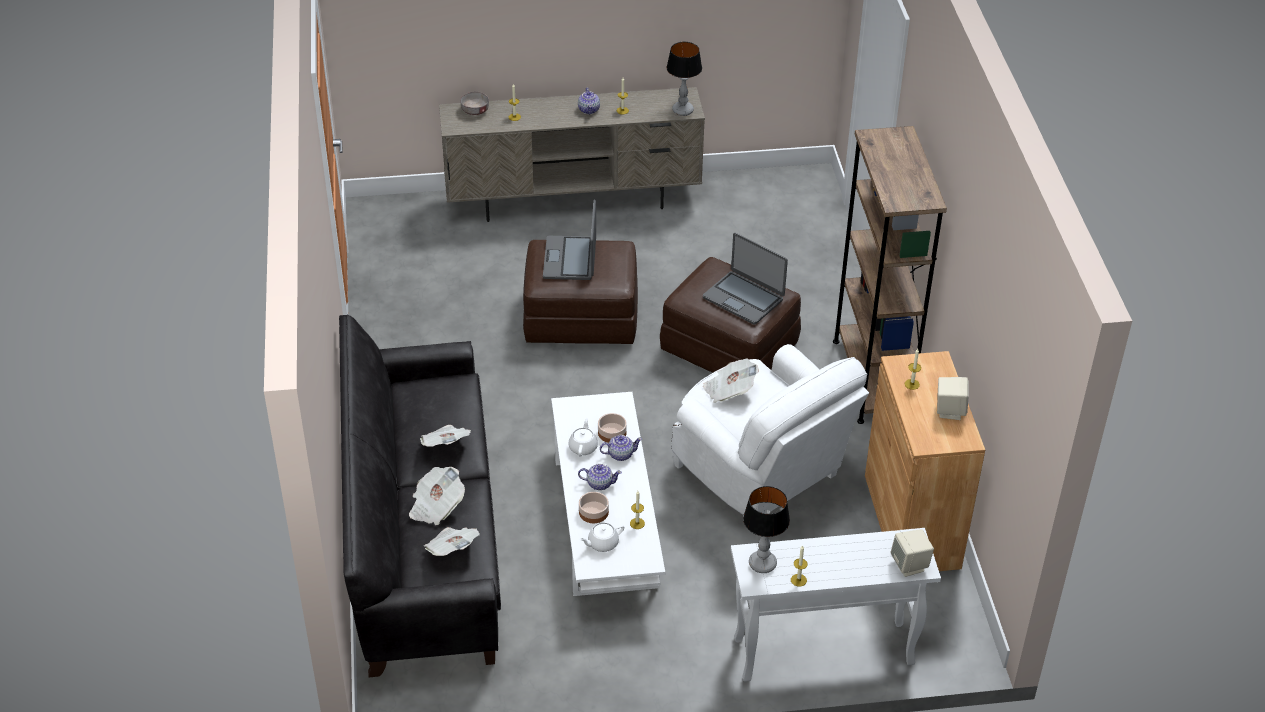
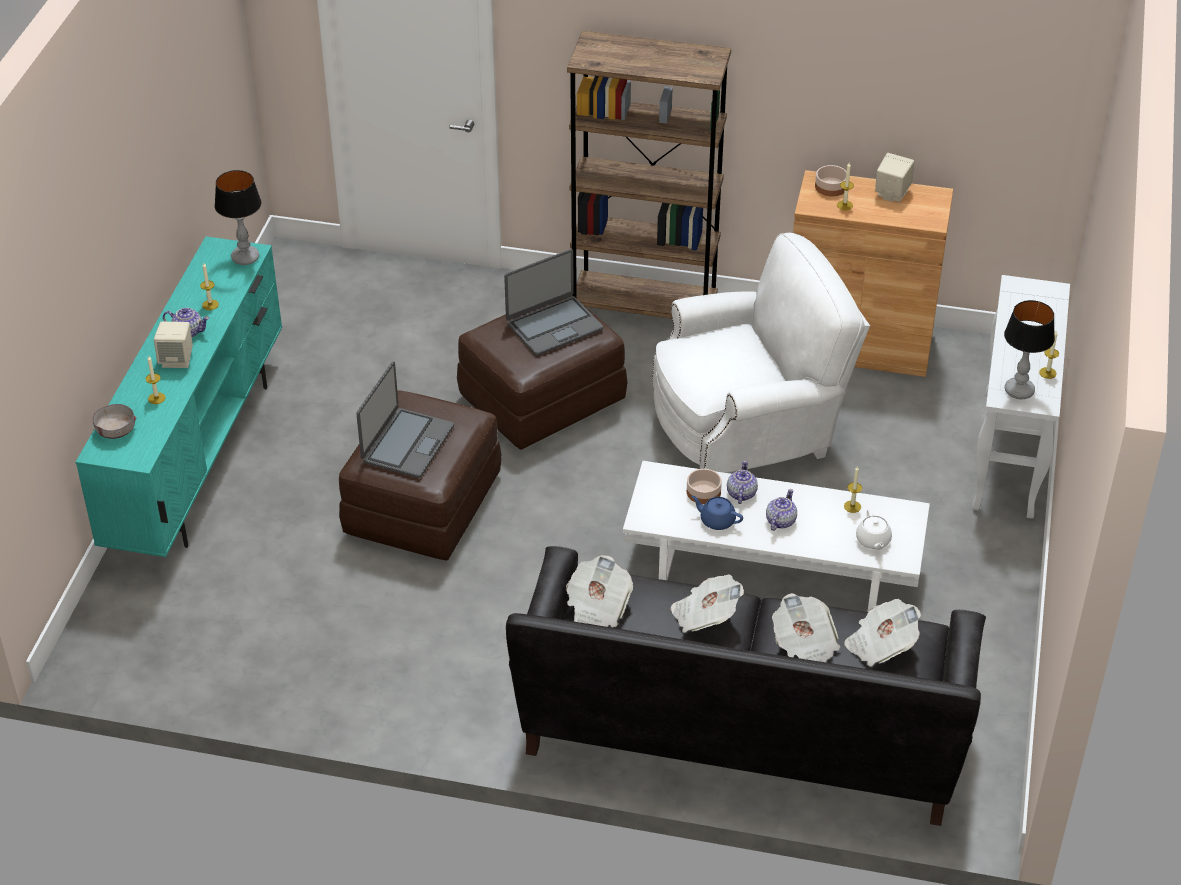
camera: 70 degrees left, 0 degrees up
(570, 259) = (407, 444): laptop -> laptop turned 90 degrees counterclockwise
(574, 201) = (199, 458): beige tv stand -> turquoise tv stand
(583, 447) = (717, 520): white teapot -> blue teapot
(593, 512) = (823, 537): bowl -> bowl (831, 187)
(729, 390) = (707, 371): newspaper -> newspaper (597, 608)
(910, 565) = (1048, 297): beige speaker -> beige speaker (177, 360)

